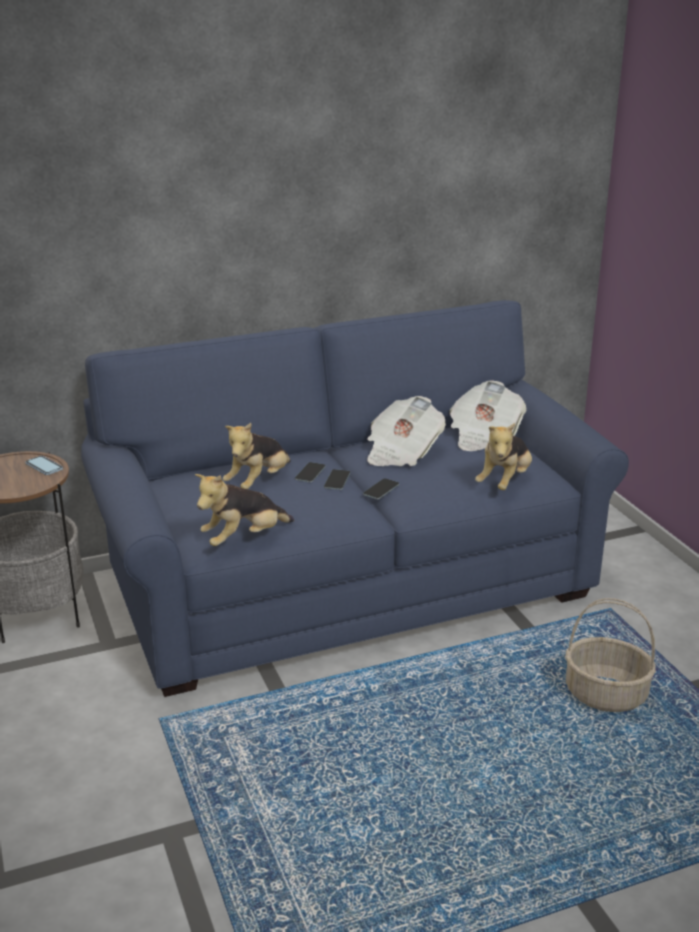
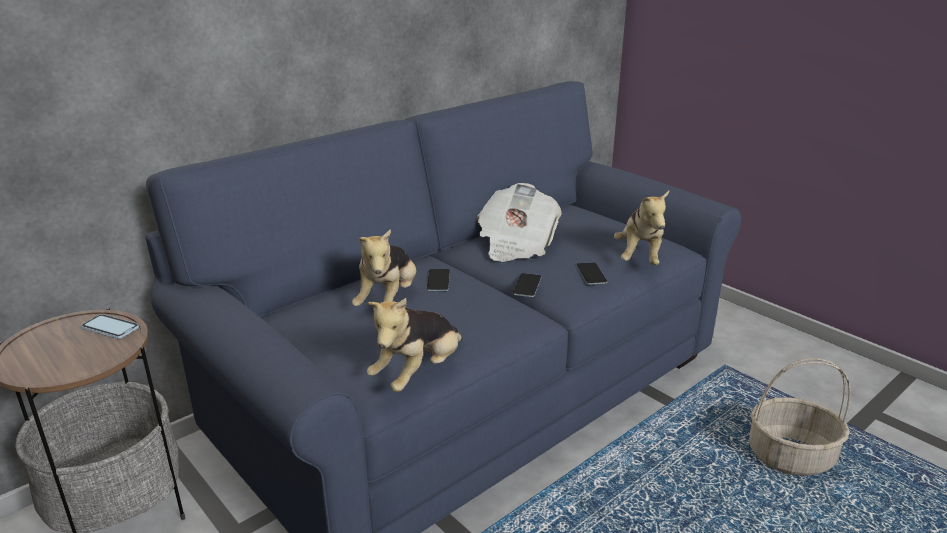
camera: 20 degrees left, 0 degrees up
(337, 480) = (473, 283): phone -> phone (591, 274)
(484, 436) = (580, 217): newspaper -> none

